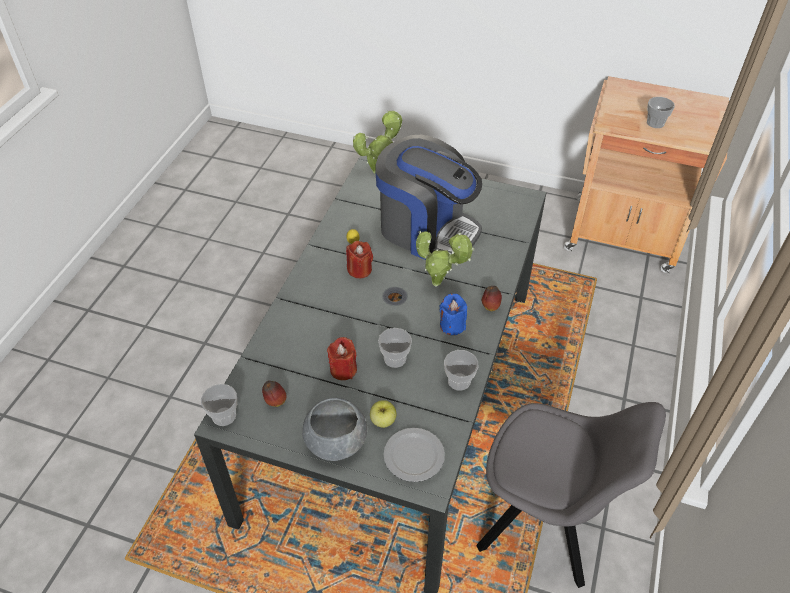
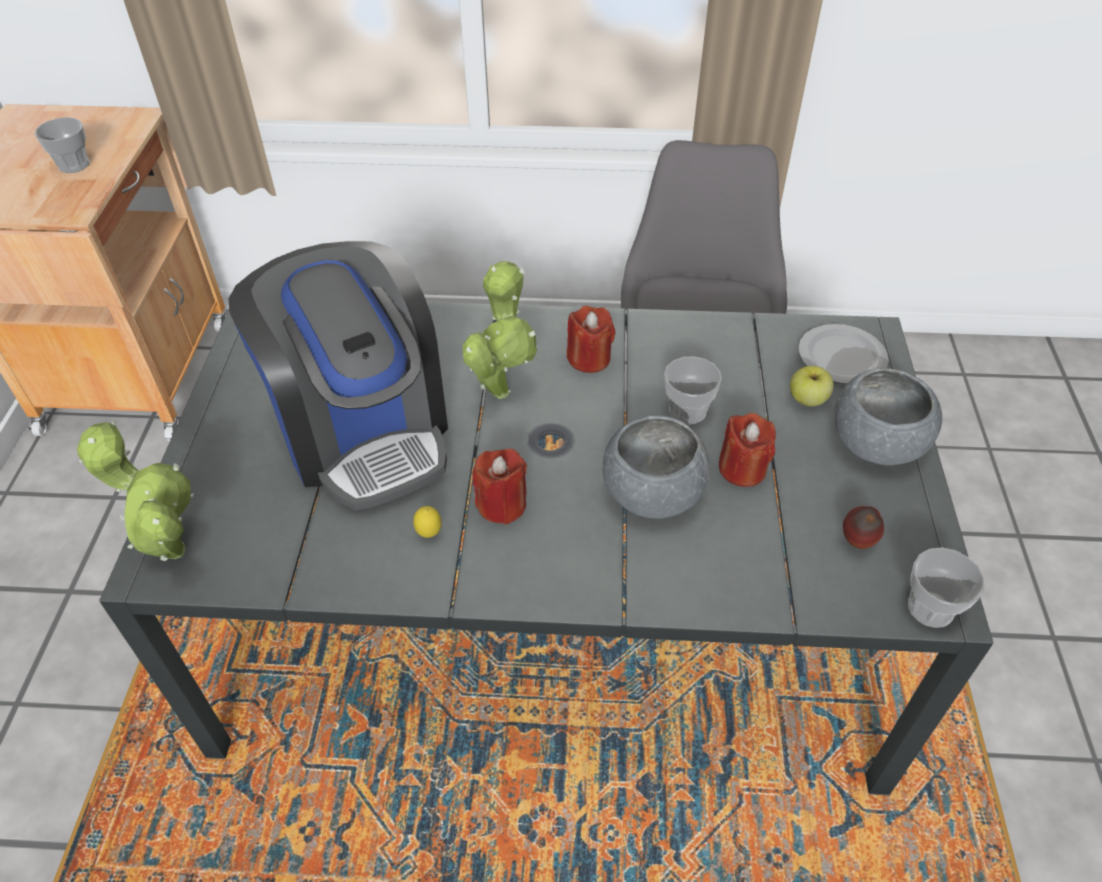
camera: 105 degrees left, 0 degrees up
(343, 327) = (652, 492): none -> grey bowl
(426, 229) = (363, 430): coffee machine -> coffee machine turned 135 degrees clockwise
(452, 325) = (589, 358): blue candle -> red candle
(459, 381) = (692, 335): cup -> none
(490, 306) = (532, 324): apple -> none

